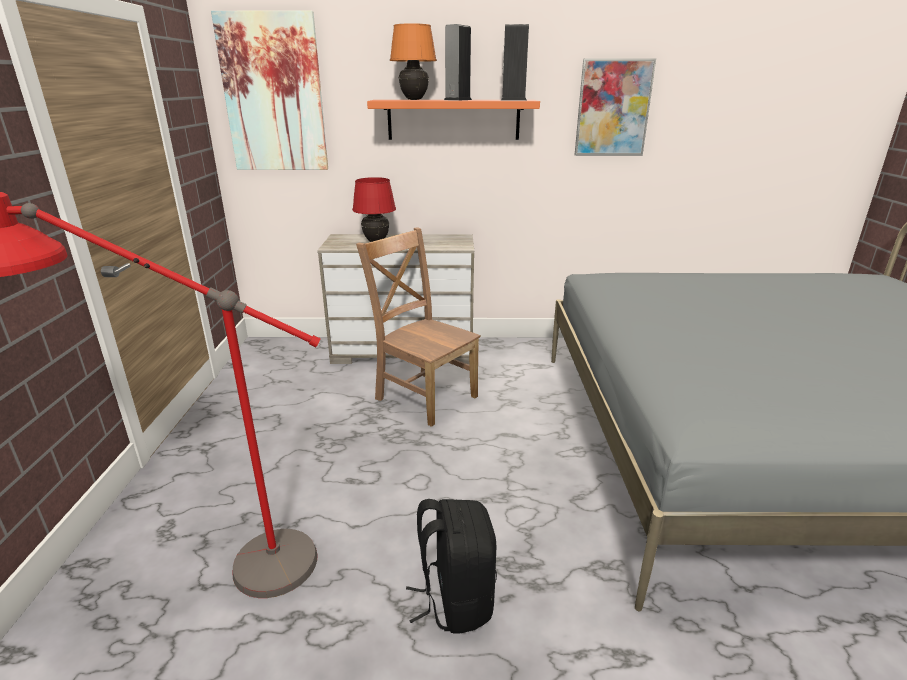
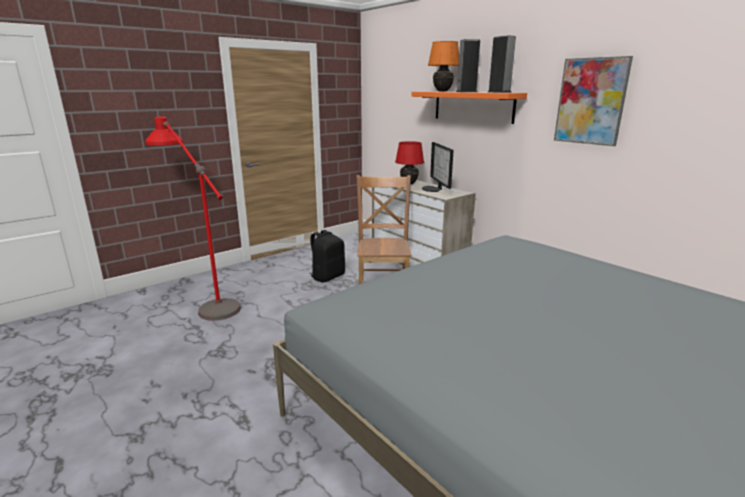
camera: 50 degrees right, 5 degrees down
(273, 94) = (386, 87): picture -> none
(423, 241) = (433, 189): none -> monitor
(455, 599) = (237, 358): black backpack -> black backpack (327, 277)

